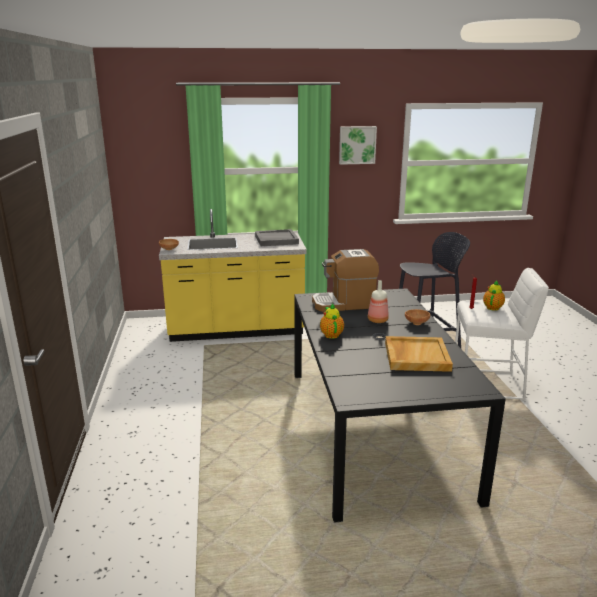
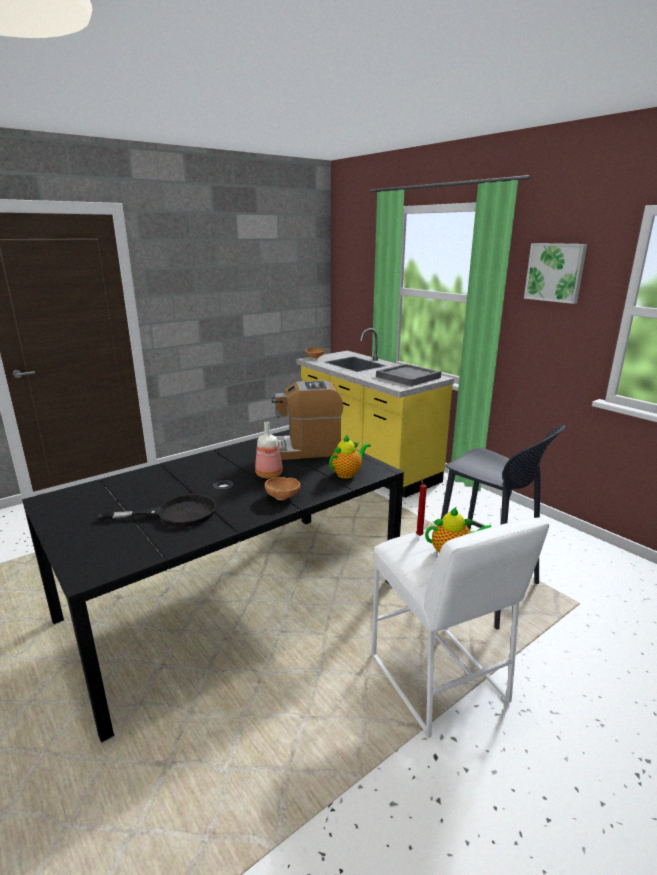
camera: 60 degrees right, 0 degrees up
(331, 334) = (207, 461): teapot -> teapot (348, 473)
(344, 303) = (302, 450): coffee machine -> coffee machine turned 60 degrees counterclockwise
(416, 356) = (175, 514): beige tray -> black frying pan

